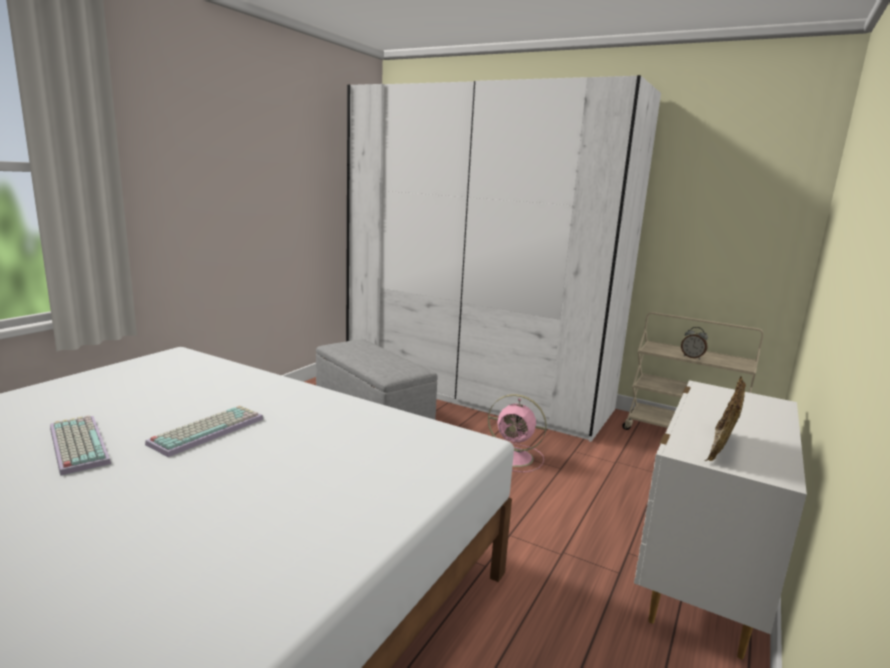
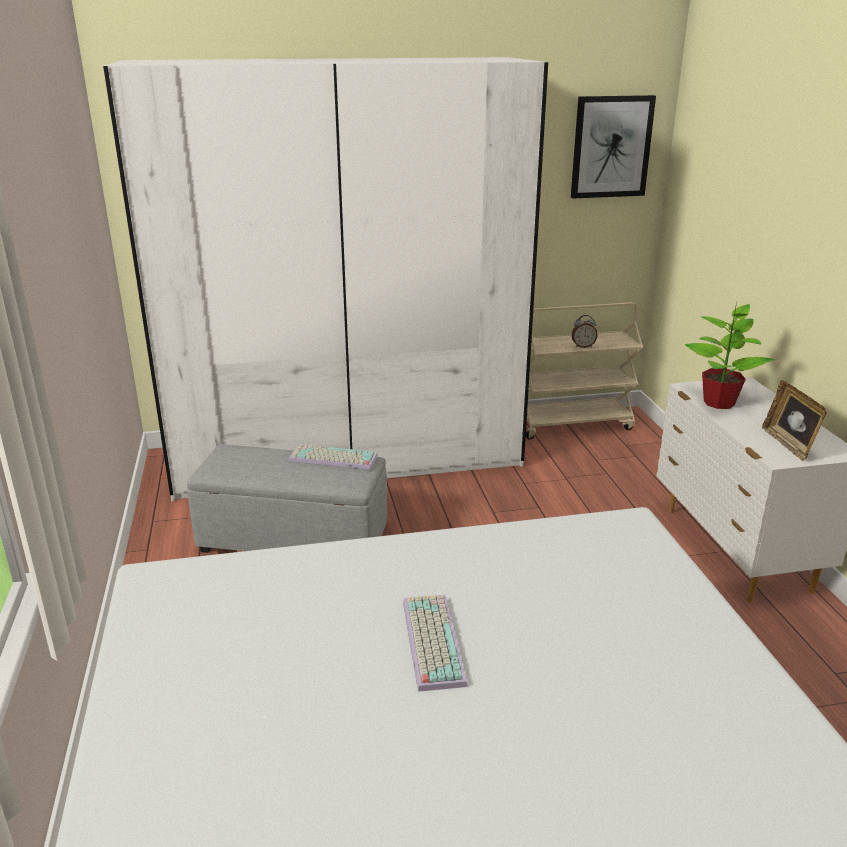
camera: 40 degrees left, 10 degrees up
(76, 445) = (358, 737): keyboard -> keyboard (331, 459)
(515, 457) = (491, 515): pink fan -> none
(711, 403) = (719, 402): none -> potted plant
(761, 177) = (611, 147): none -> picture

